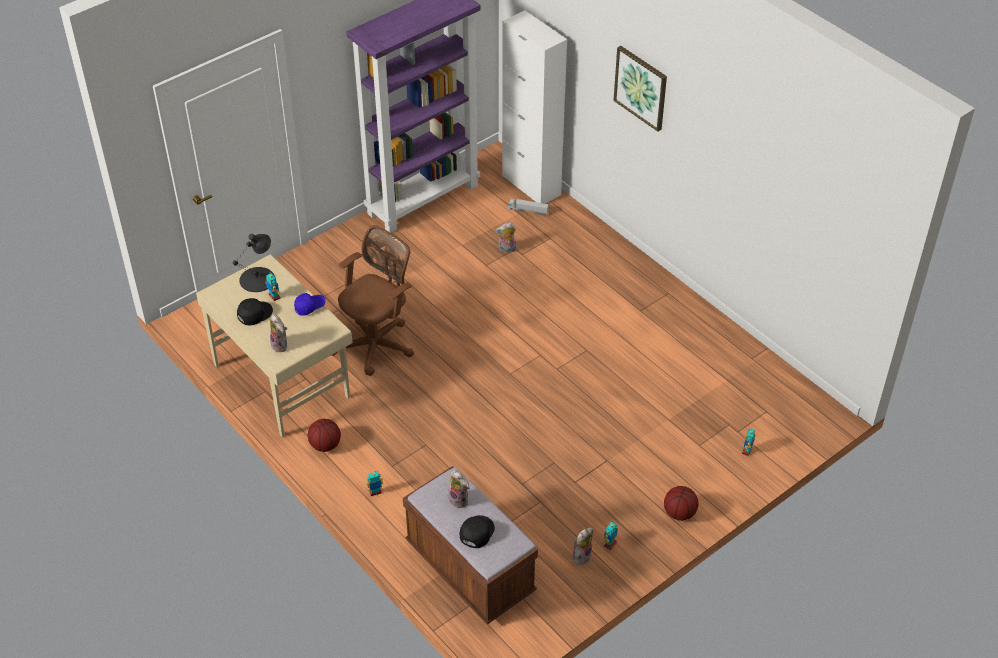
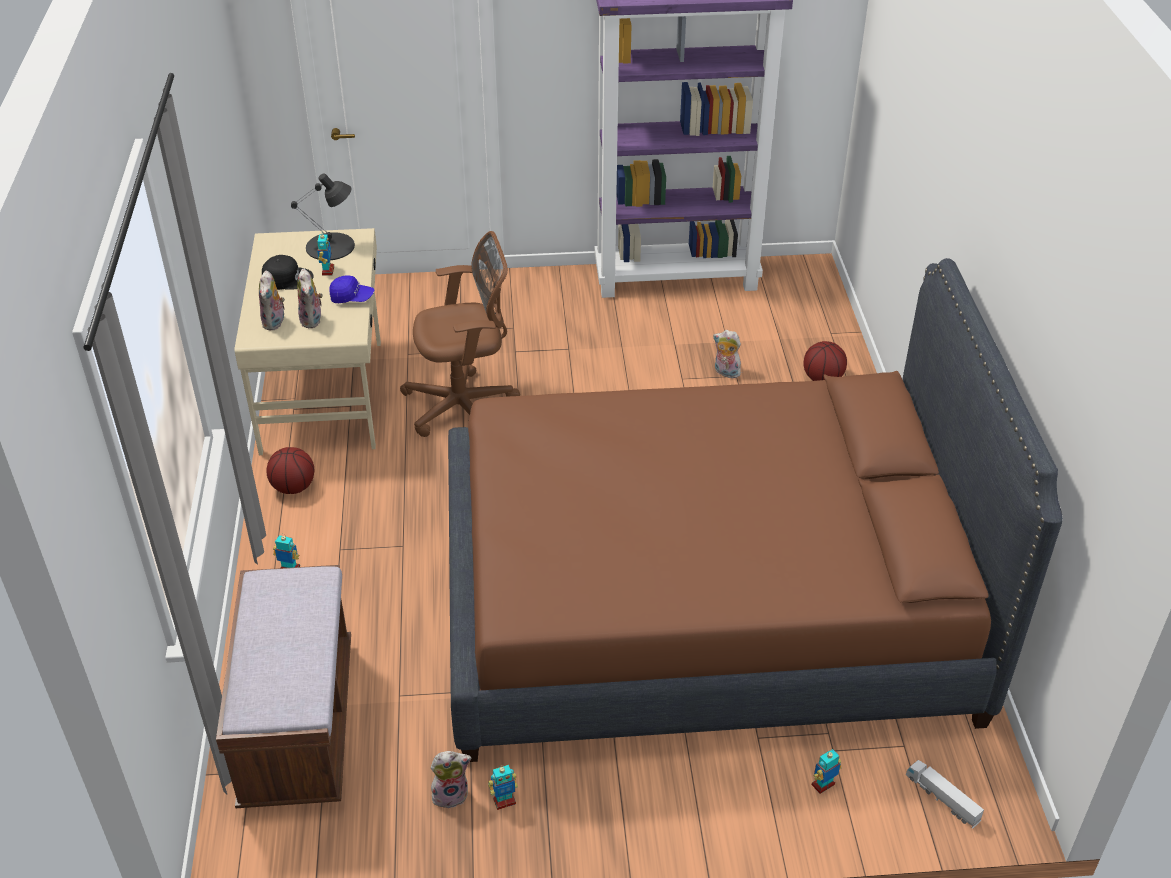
camera: 35 degrees right, 5 degrees down
(460, 500) = (297, 609): plush toy -> plush toy (313, 320)
(476, 532) = (271, 661): black cap -> none
(528, 210) = (795, 341): toy truck -> toy truck (942, 798)
(531, 185) = (826, 315): white cabinet -> none
(616, 392) = (705, 605): none -> brown bed
(641, 87) = (948, 172): picture -> none
(679, 513) = (641, 816): basketball -> basketball (823, 379)

